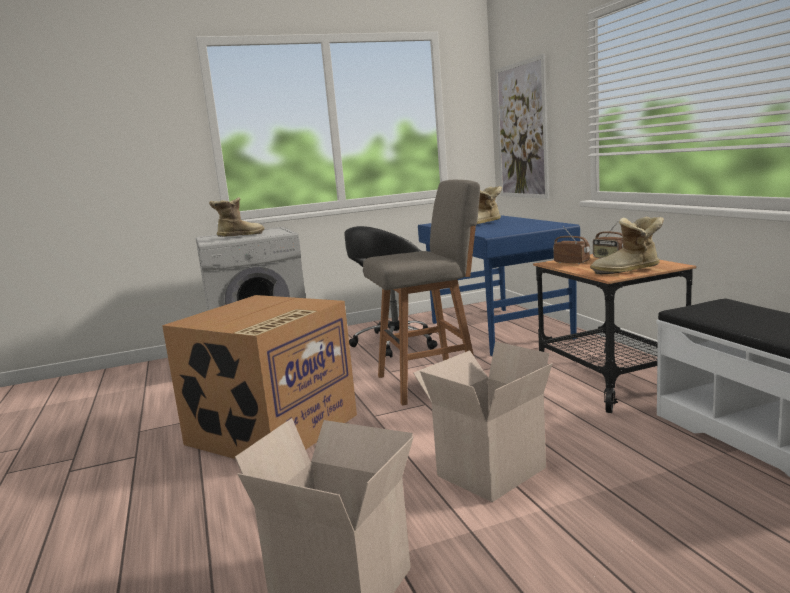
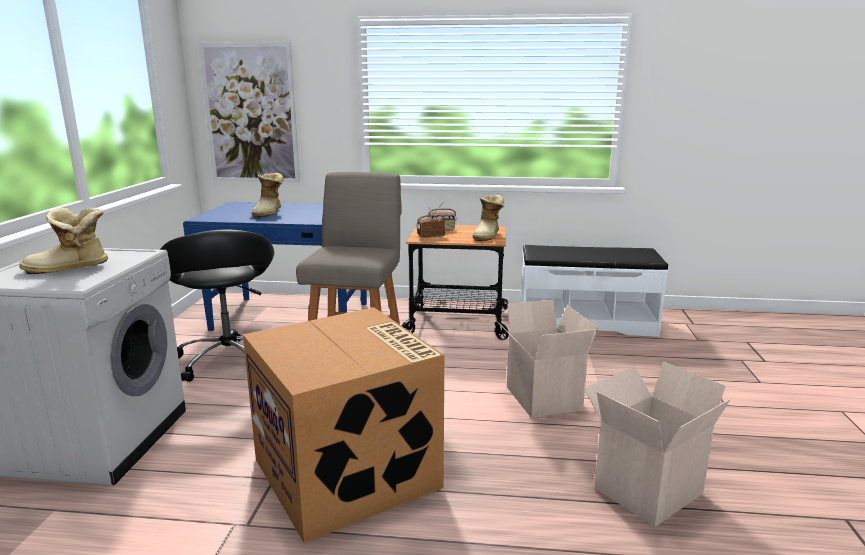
camera: 65 degrees left, 5 degrees up
(238, 236) = (69, 269): boot -> boot turned 90 degrees counterclockwise

